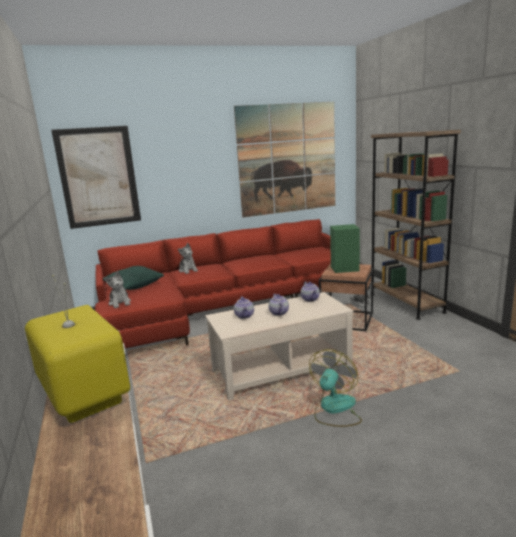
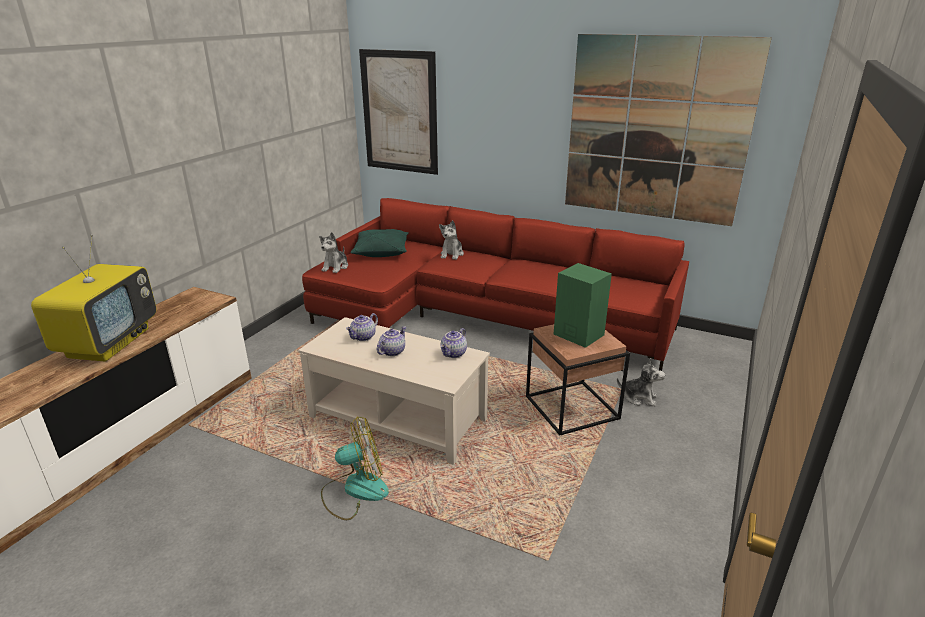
camera: 45 degrees right, 10 degrees up
(406, 303) = (700, 433): brown bookcase -> none

